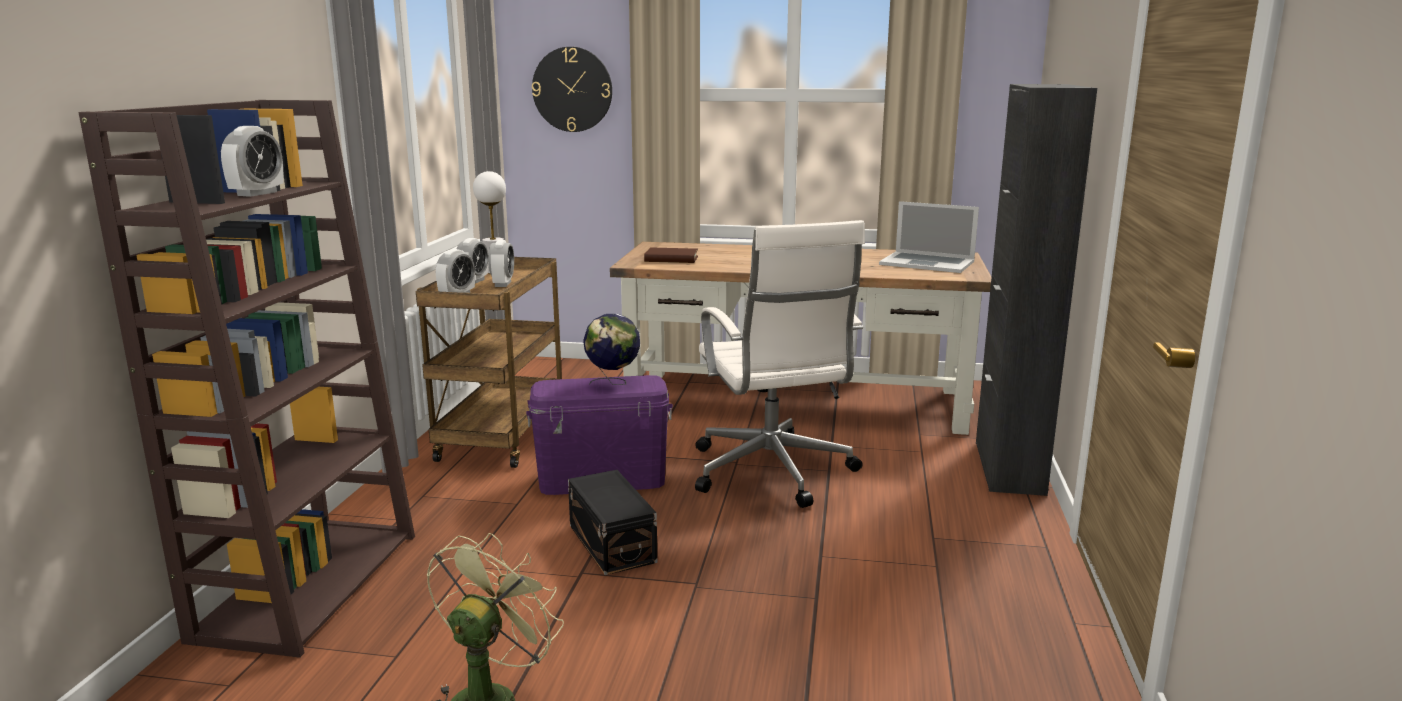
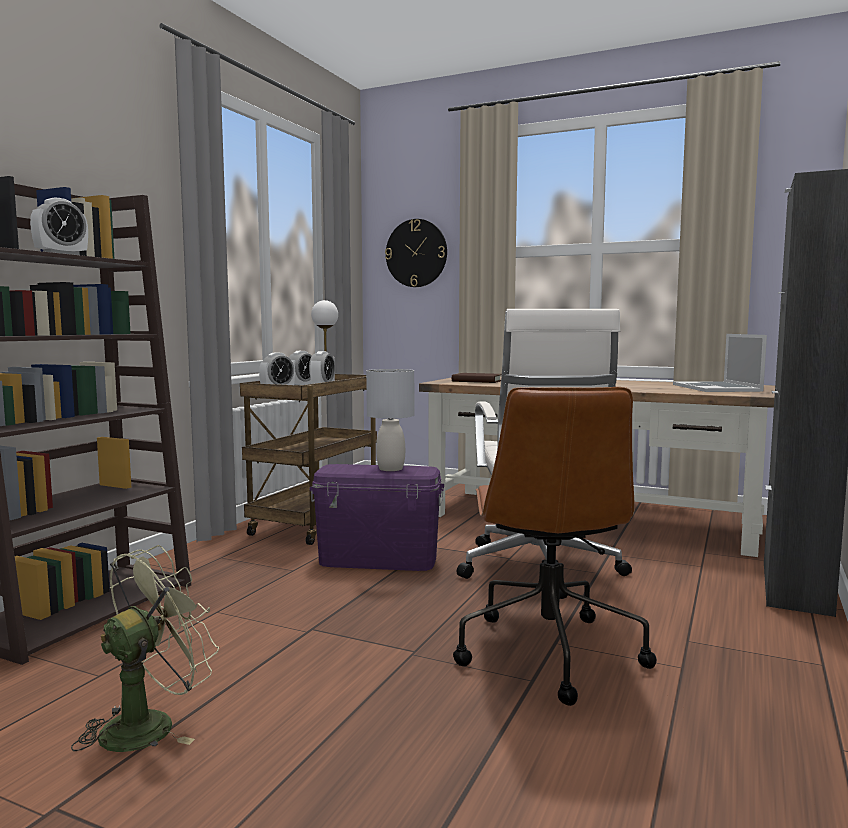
camera: 15 degrees right, 10 degrees down
(613, 383) = (391, 468): globe -> grey table lamp
(613, 542) = (356, 608): black storage box -> none
(818, 566) = (548, 651): none -> brown office chair
(927, 263) = (716, 388): laptop -> laptop turned 45 degrees clockwise

